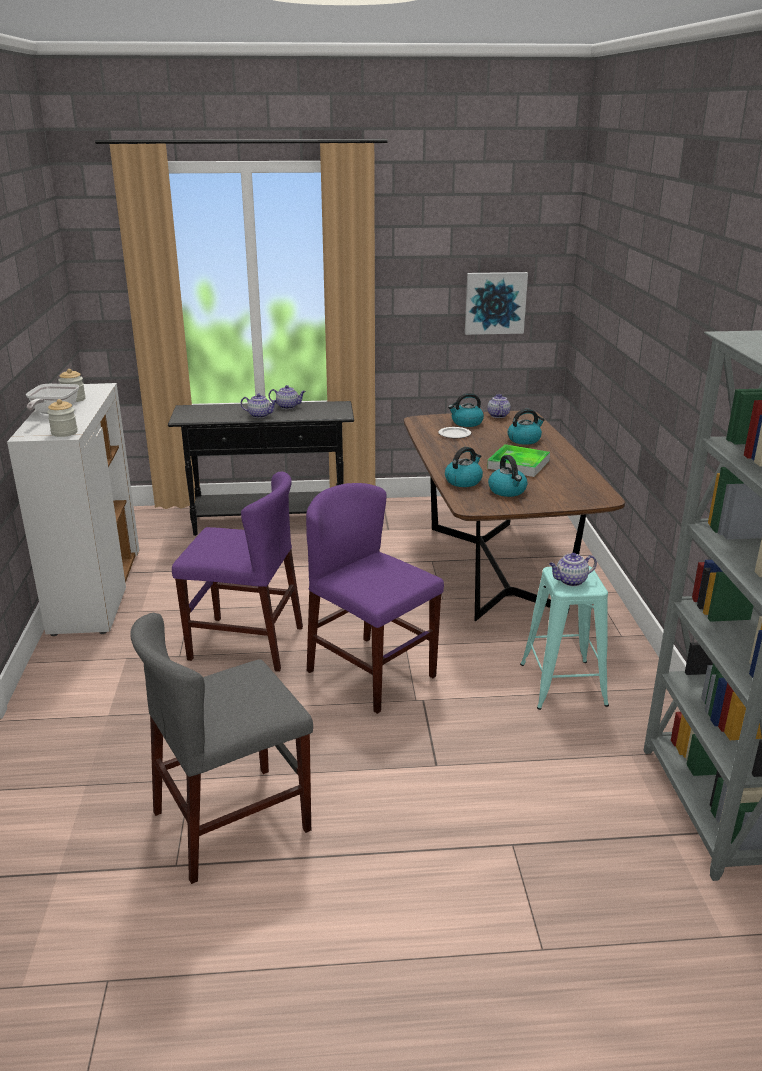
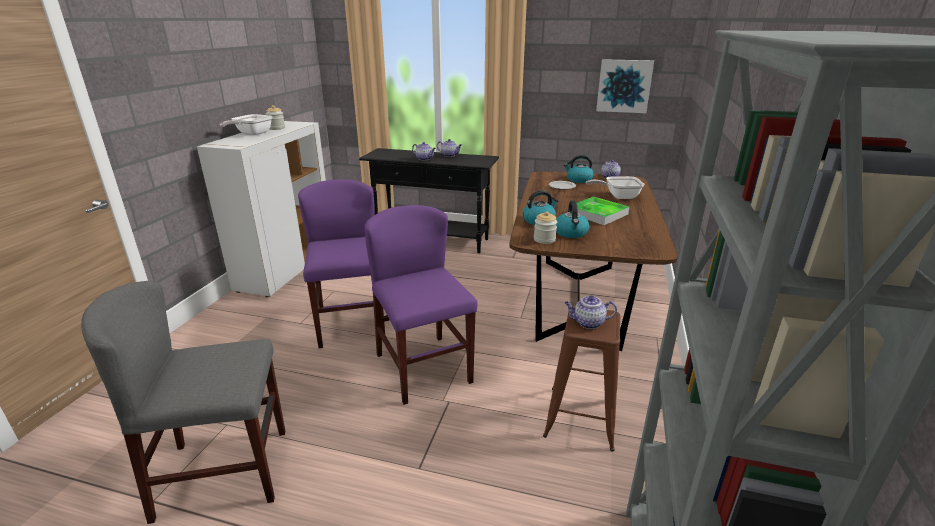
camera: 20 degrees right, 0 degrees up
(64, 433) = (238, 145): jar -> jar (544, 239)
(246, 643) = (351, 323): purple chair -> purple chair turned 135 degrees counterclockwise
(524, 439) = (618, 196): kettle -> frying pan
(562, 684) = (580, 417): turquoise stool -> brown stool

